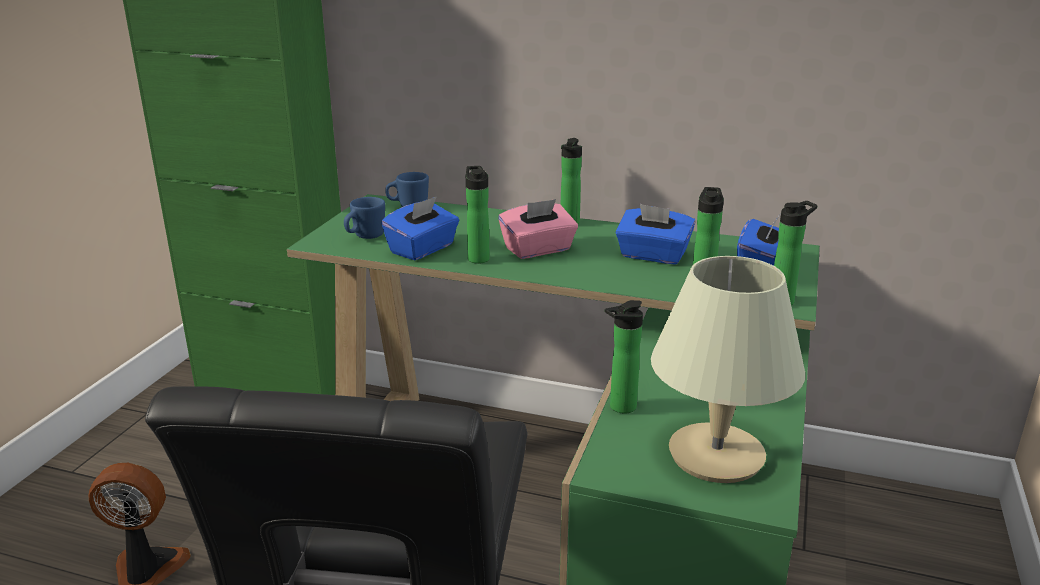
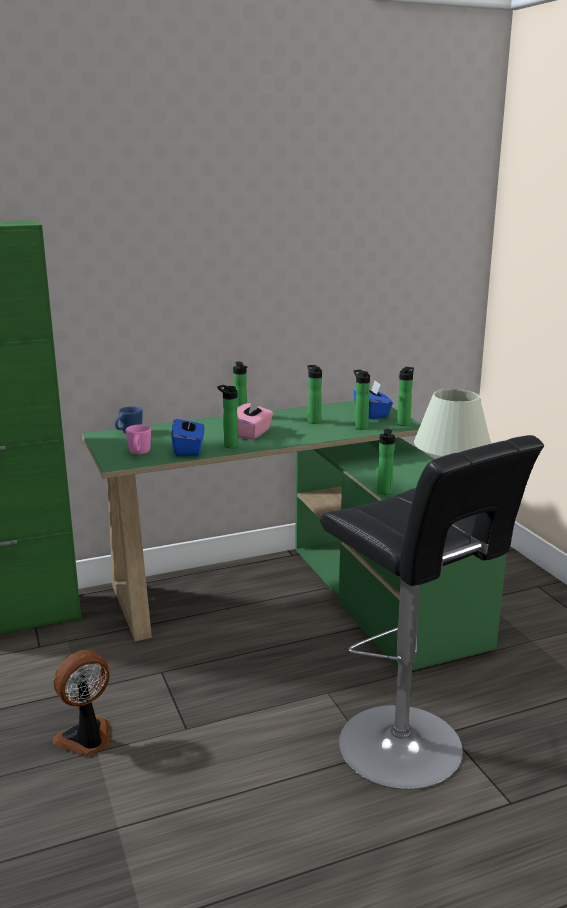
camera: 40 degrees left, 5 degrees down
(365, 237) = (139, 453): blue mug -> pink mug
(653, 256) = (313, 421): blue tissue box -> bottle

